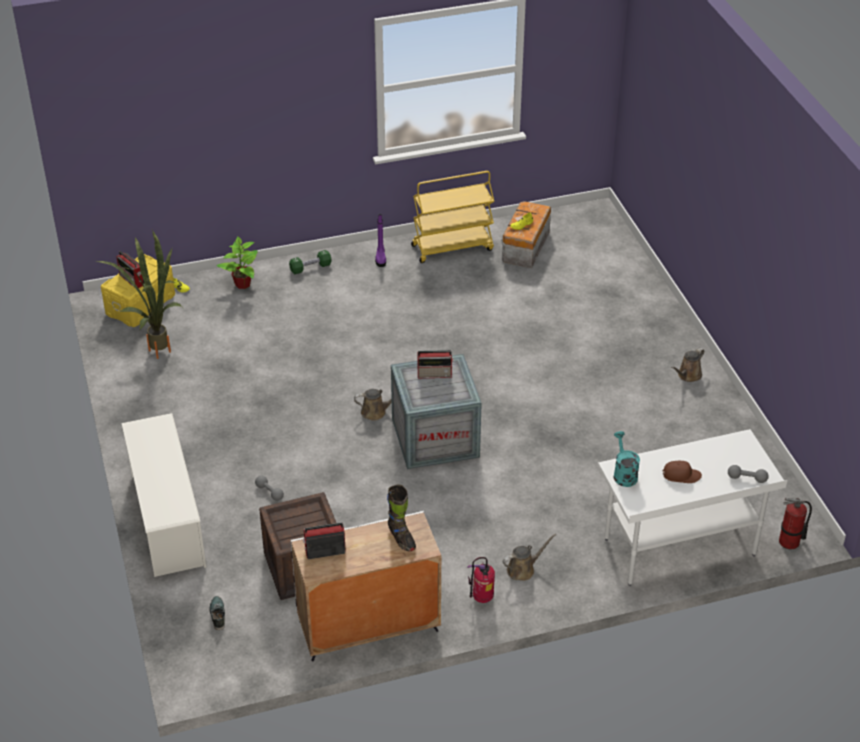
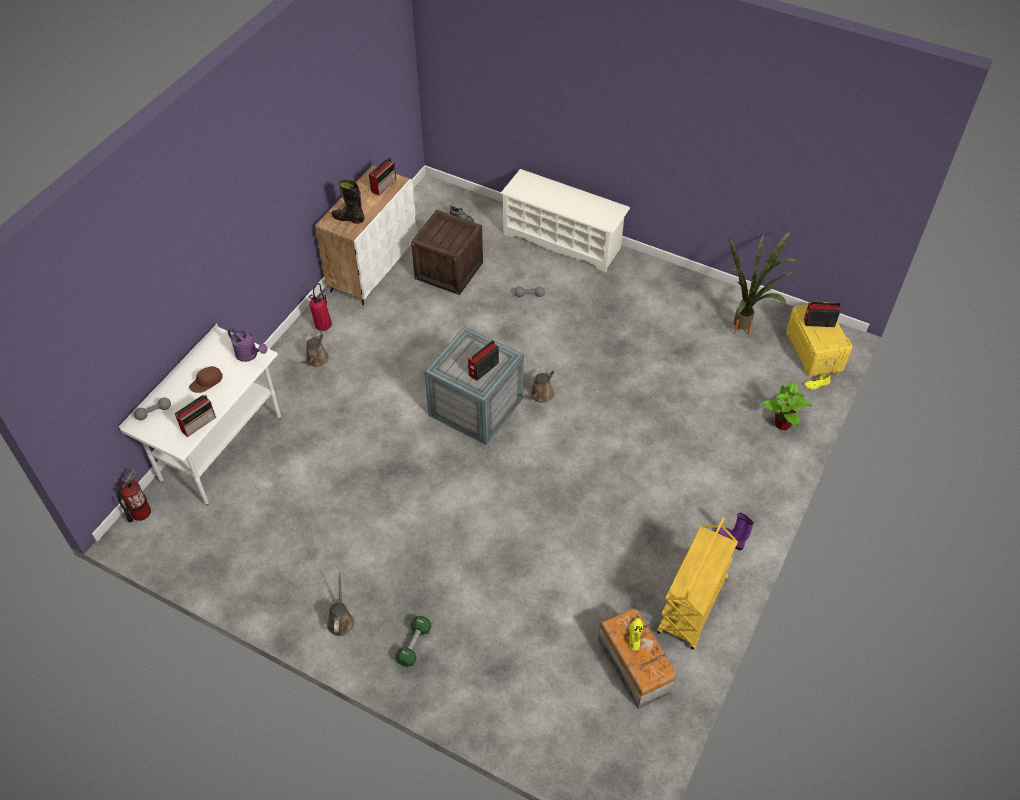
camera: 135 degrees right, 10 degrees up
(310, 268) = (763, 481): green dumbbell -> green dumbbell (414, 645)
(623, 473) = (250, 355): turquoise watering can -> purple watering can
(714, 446) = (199, 423): none -> radio

